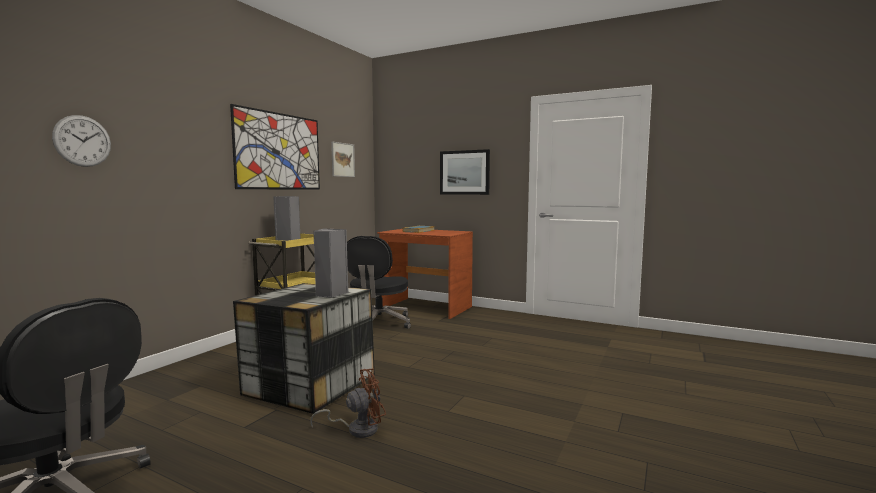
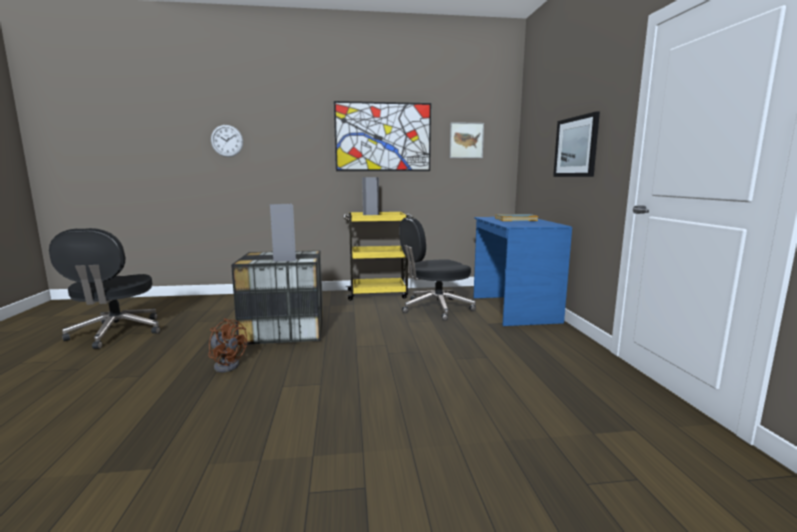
camera: 55 degrees right, 5 degrees up
(425, 308) = (513, 309): brown desk -> blue desk

